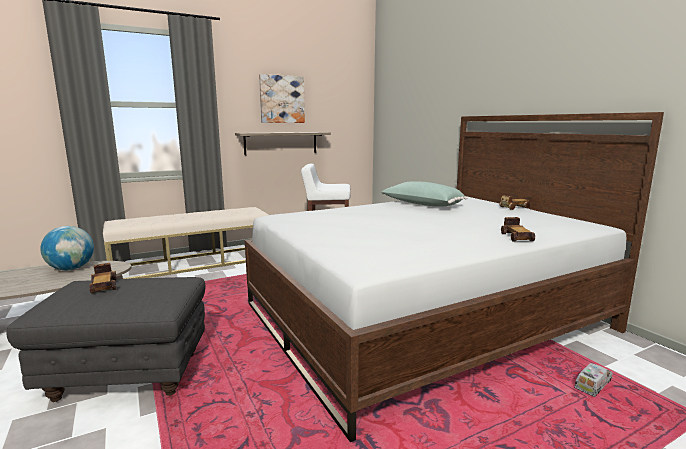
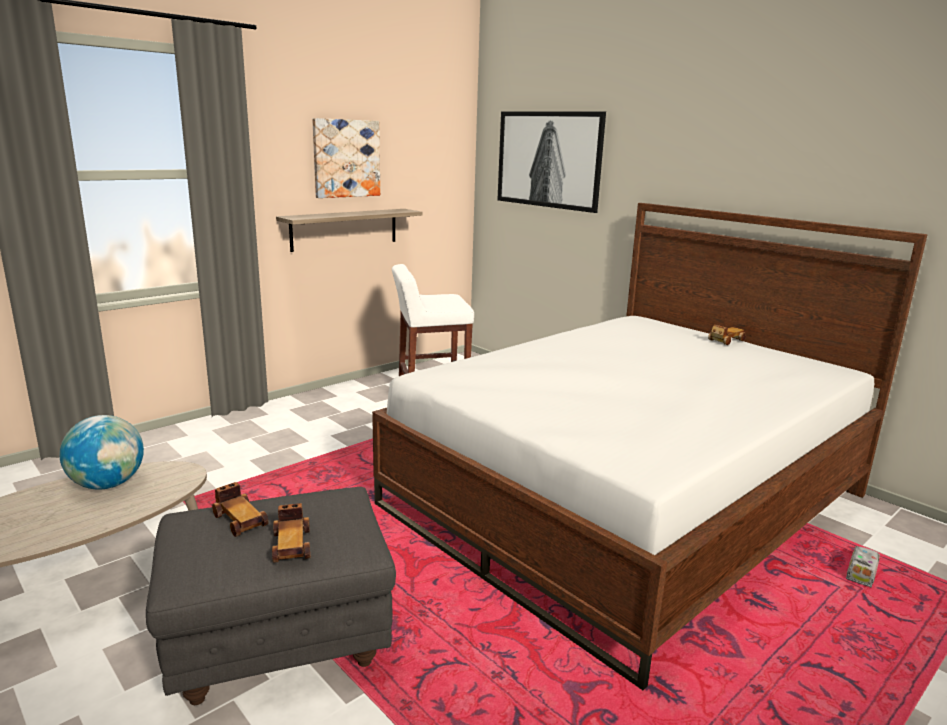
camera: 15 degrees left, 5 degrees up
(194, 263) = (232, 437): beige bench -> none
(411, 96) = (548, 159): none -> picture
(421, 205) = (606, 340): green pillow -> none
(516, 237) = (773, 399): toy car -> toy car (292, 545)

